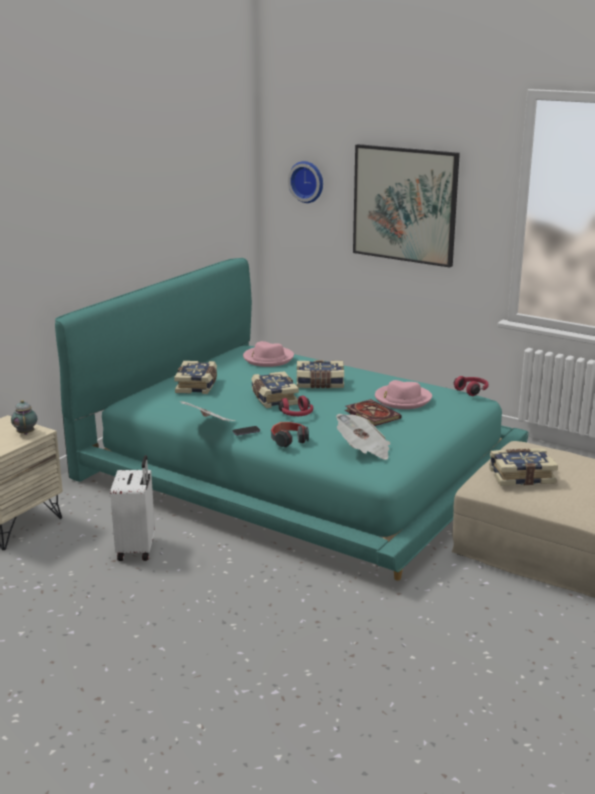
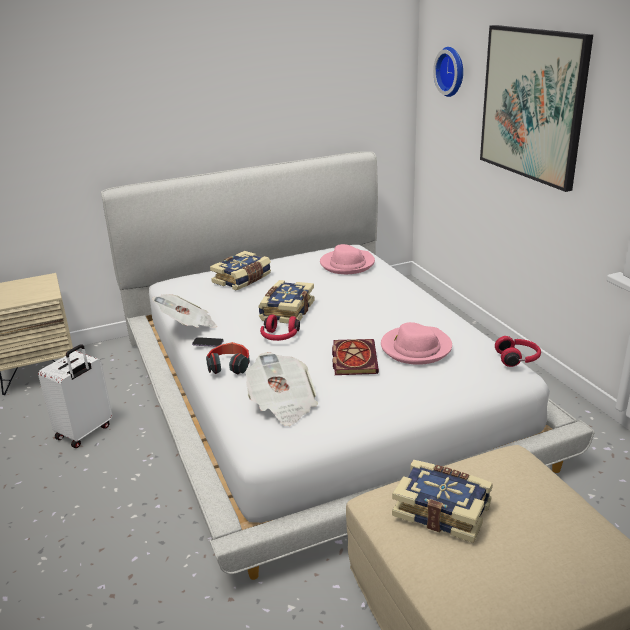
camera: 35 degrees right, 5 degrees up
(26, 432) = (38, 293): teapot -> none
(297, 470) = (318, 392): turquoise bed -> white bed
(320, 383) = (355, 305): book -> none

